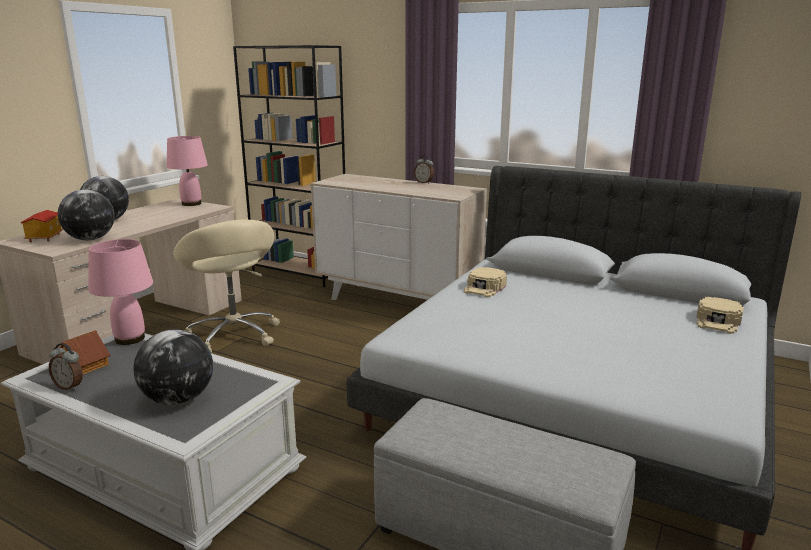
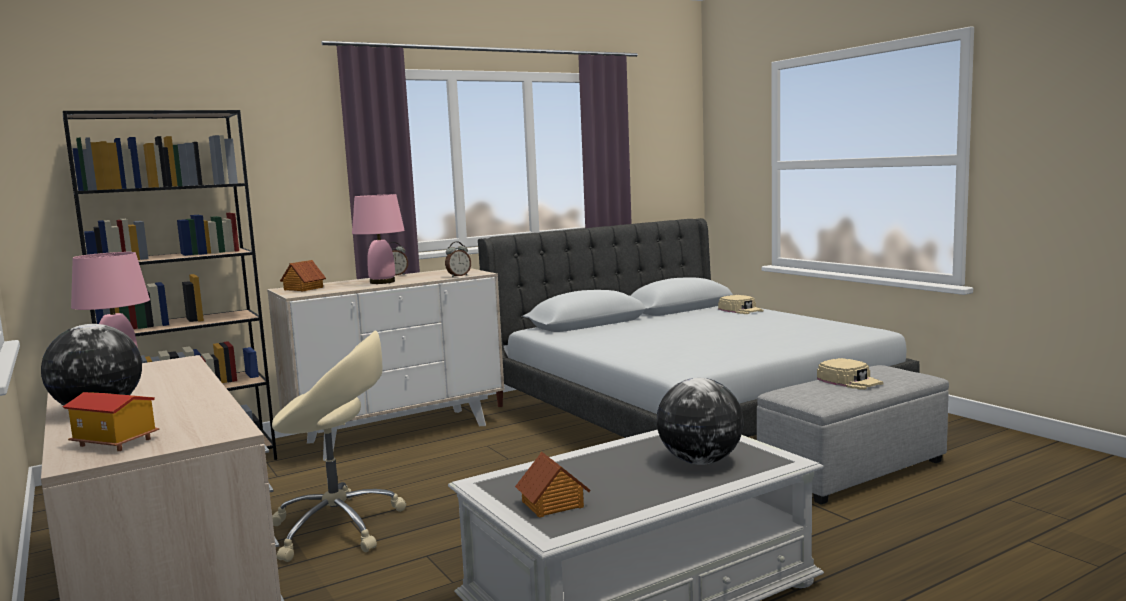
camera: 60 degrees left, 10 degrees down
(70, 386) = (611, 510): alarm clock -> alarm clock (458, 276)
(91, 239) = (206, 415): globe -> none
(130, 339) = (495, 480): pink table lamp -> pink table lamp (382, 282)
(349, 178) = (303, 288): none -> toy house
(485, 287) = (598, 339): beige cap -> beige cap (850, 381)

